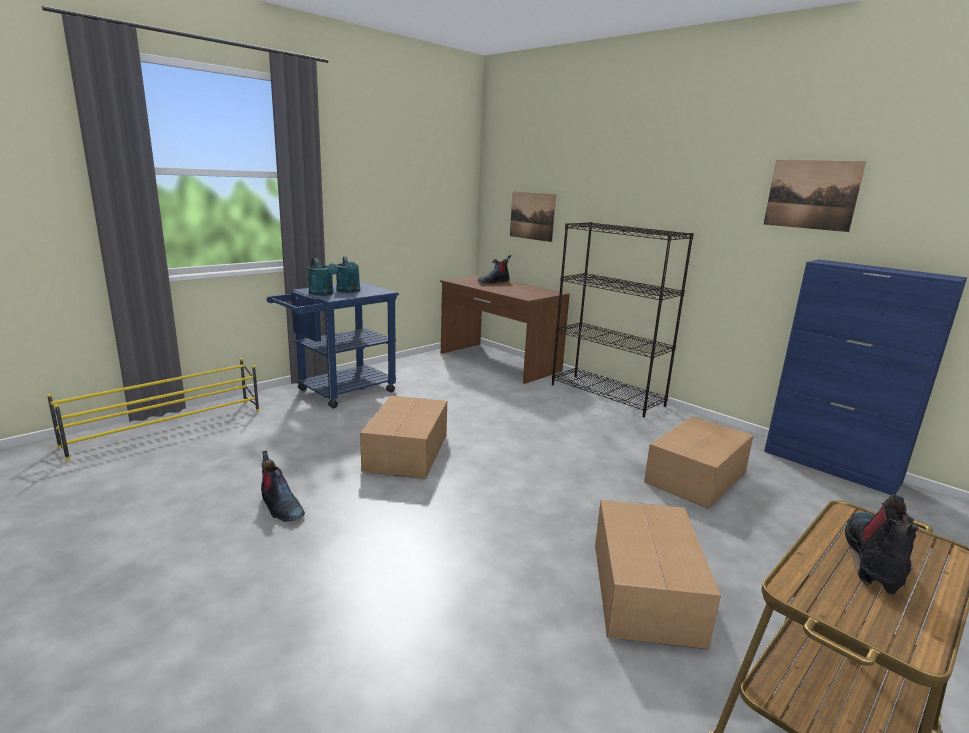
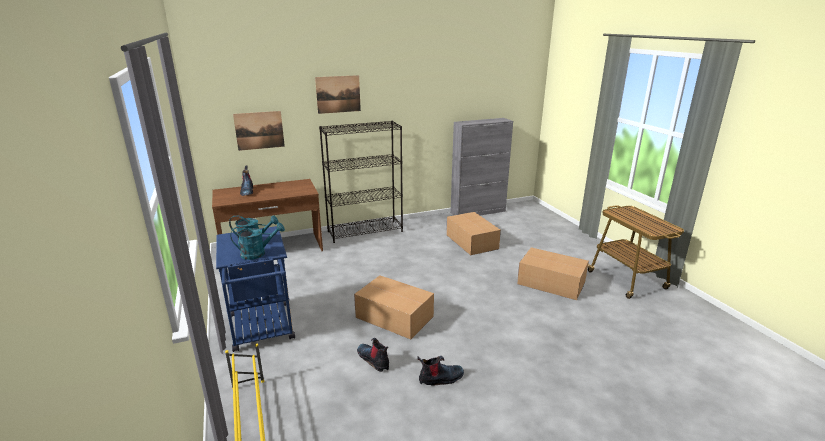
camera: 65 degrees left, 5 degrees up
(811, 195) = (445, 91): picture -> picture (338, 94)
(831, 467) = (478, 212): blue cabinet -> grey cabinet
(875, 560) = (636, 218): boot -> boot (374, 360)

